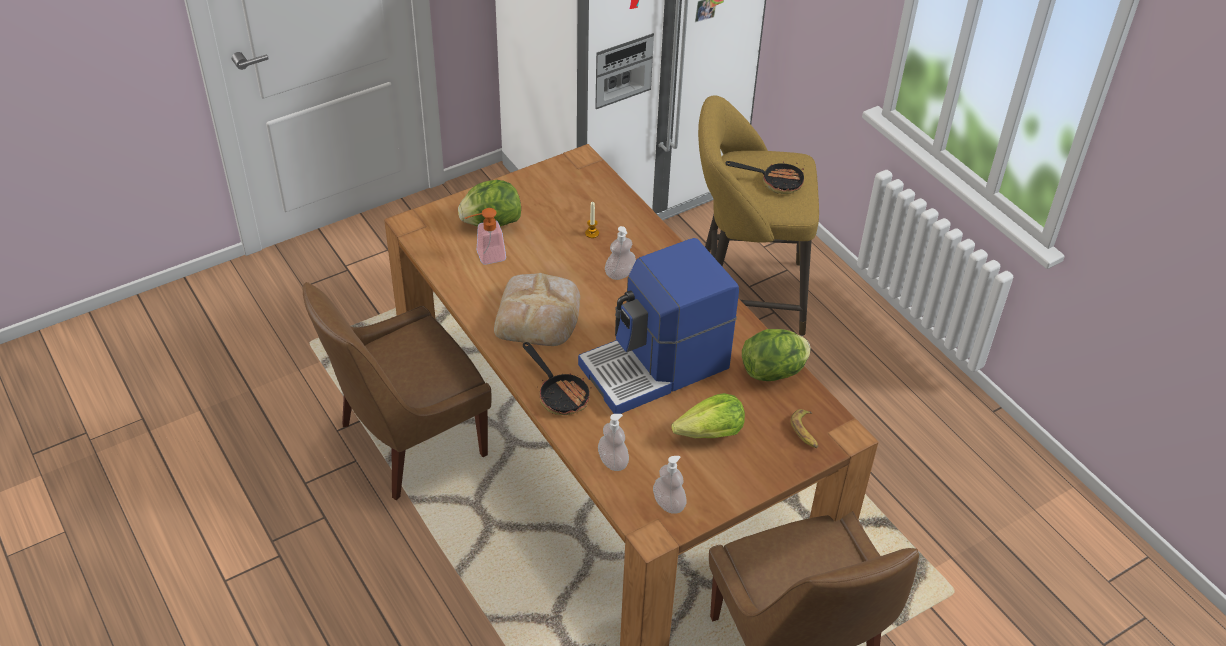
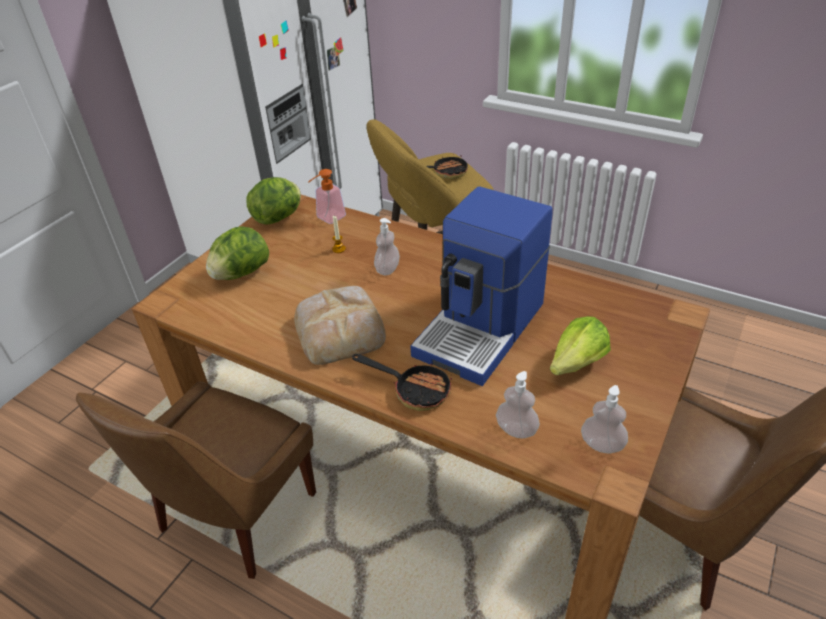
camera: 25 degrees left, 5 degrees down
(485, 256) = (254, 302): soap dispenser -> soap dispenser (327, 219)
(774, 371) = (579, 291): lettuce -> lettuce (279, 217)
(805, 432) = (650, 326): banana -> none

